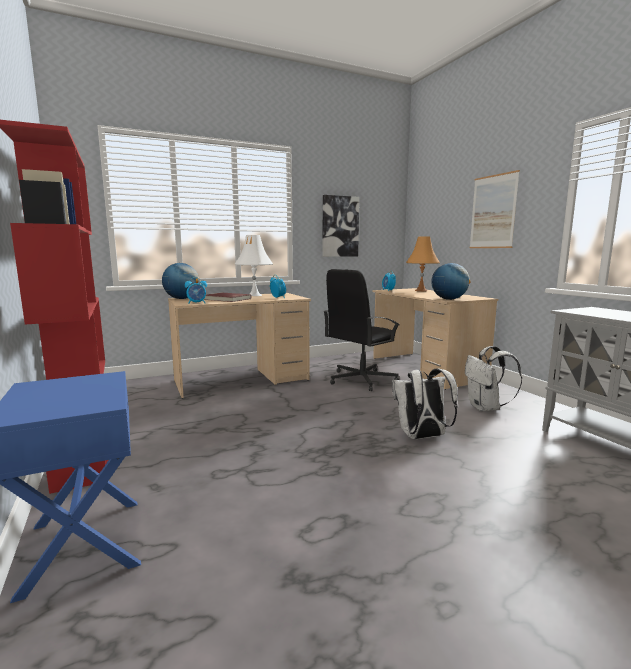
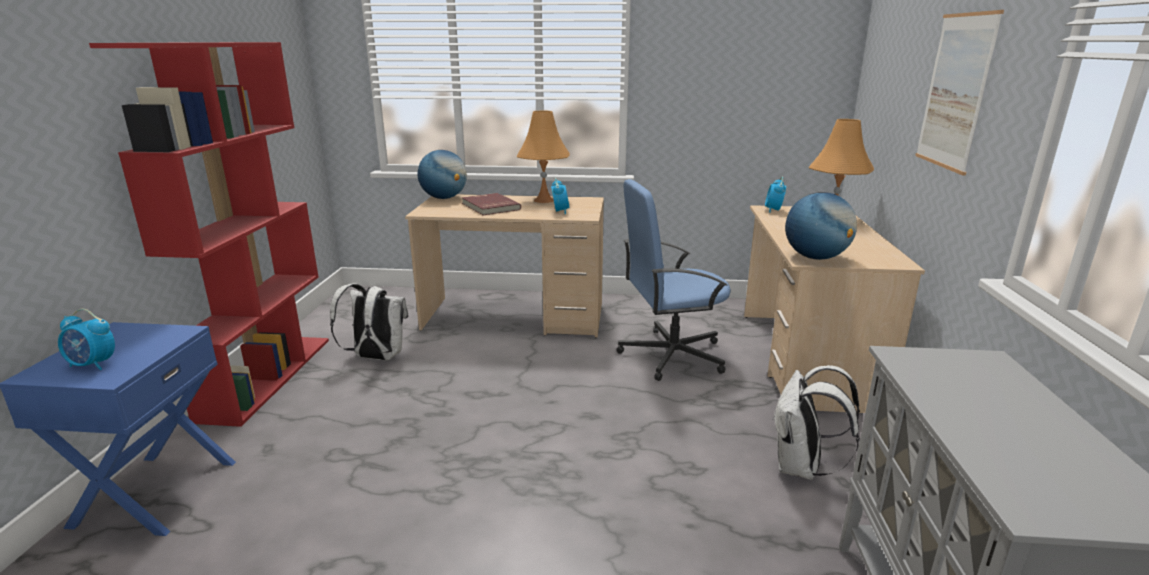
camera: 30 degrees right, 10 degrees up
(197, 303) = (438, 212): alarm clock -> alarm clock (93, 365)
(254, 295) = (544, 200): white table lamp -> orange table lamp
(340, 226) = (715, 89): picture -> none
(361, 380) = (670, 355): black office chair -> blue office chair
(422, 437) = (622, 487): white backpack -> white backpack (376, 357)

